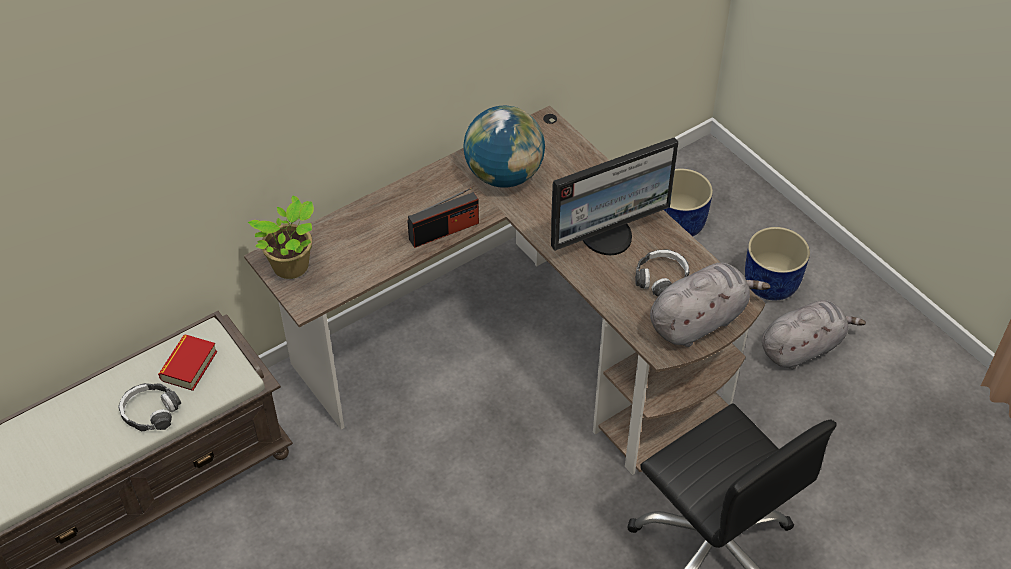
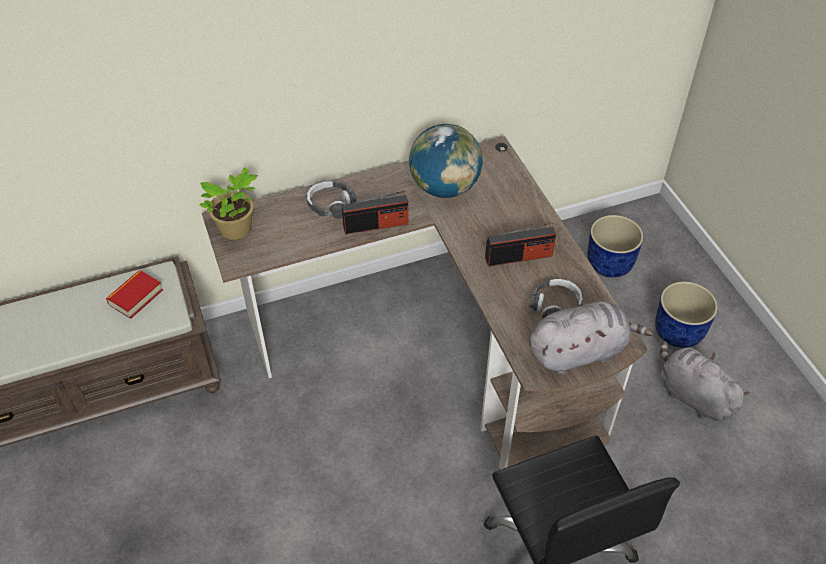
camera: 15 degrees right, 0 degrees up
(150, 412) = (89, 329): headphones -> headphones (330, 204)
(607, 235) = (519, 257): monitor -> radio
(803, 347) = (692, 395): grey plush toy -> grey plush toy turned 120 degrees counterclockwise

